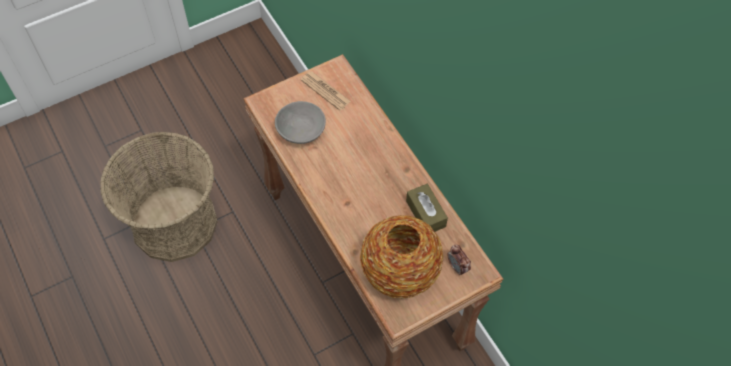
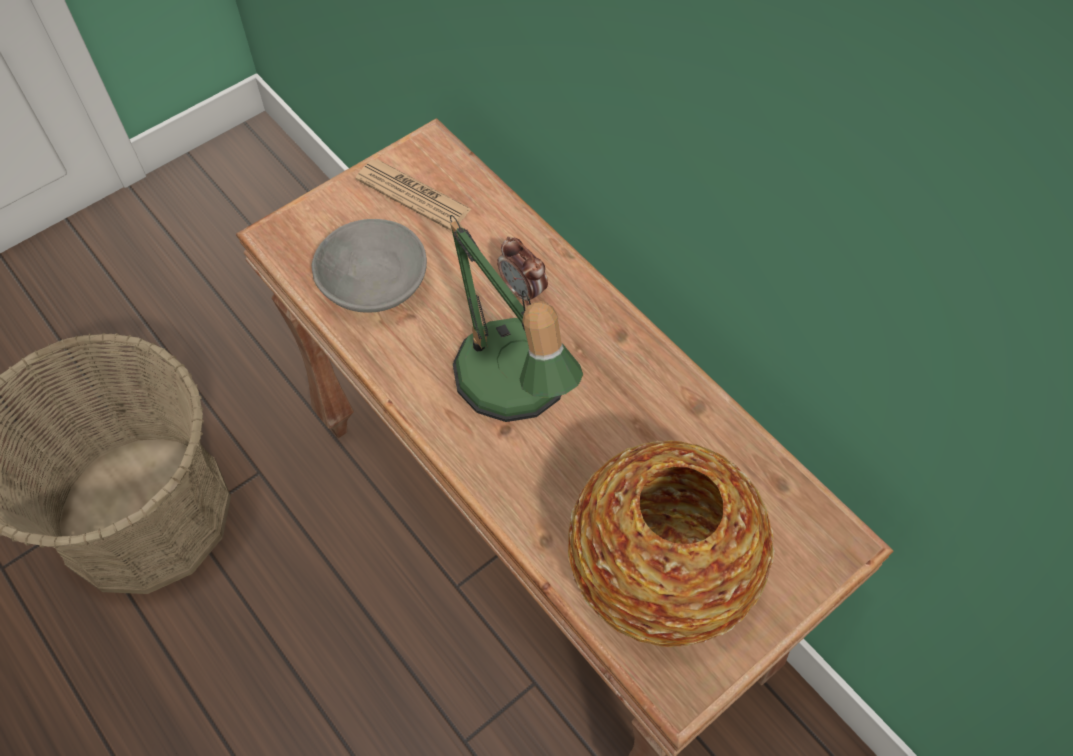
camera: 10 degrees left, 0 degrees up
(355, 186) = (516, 389): none -> table lamp
(425, 214) = (685, 427): brown tissue box -> none
(457, 267) = (785, 540): alarm clock -> alarm clock (522, 291)

